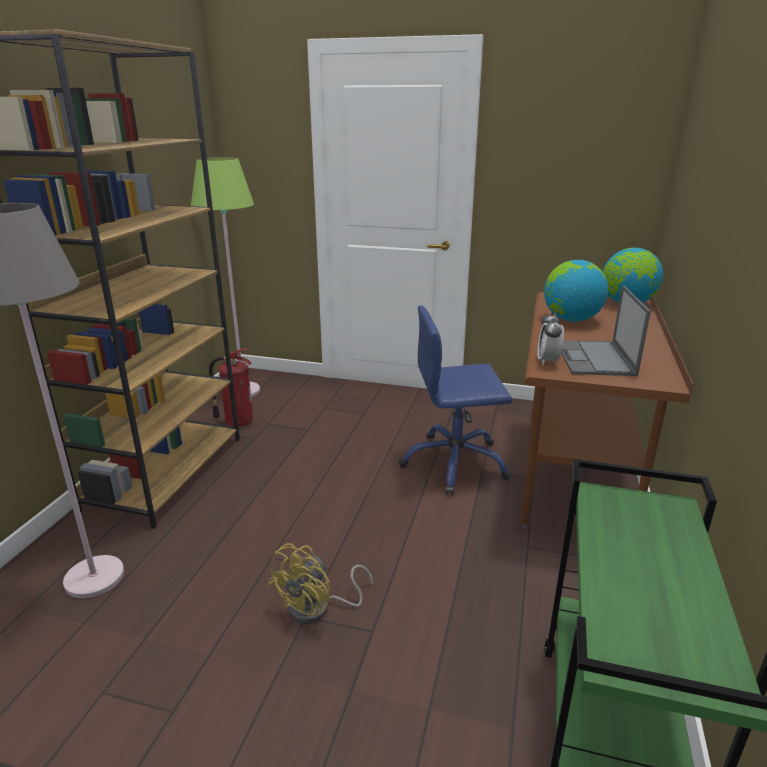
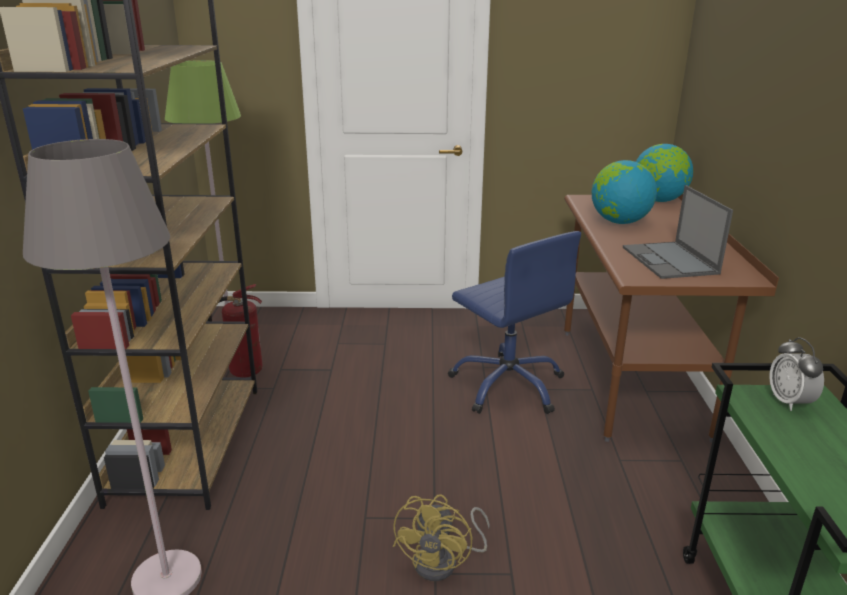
camera: 15 degrees left, 0 degrees up
(455, 463) = (508, 385): blue office chair -> blue office chair turned 105 degrees counterclockwise
(548, 361) = (629, 268): alarm clock -> alarm clock (789, 402)

